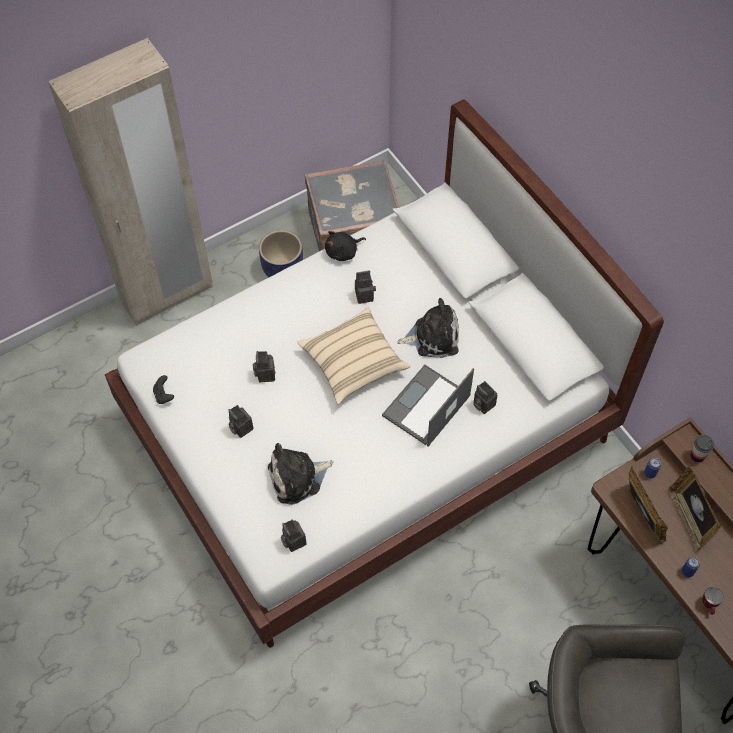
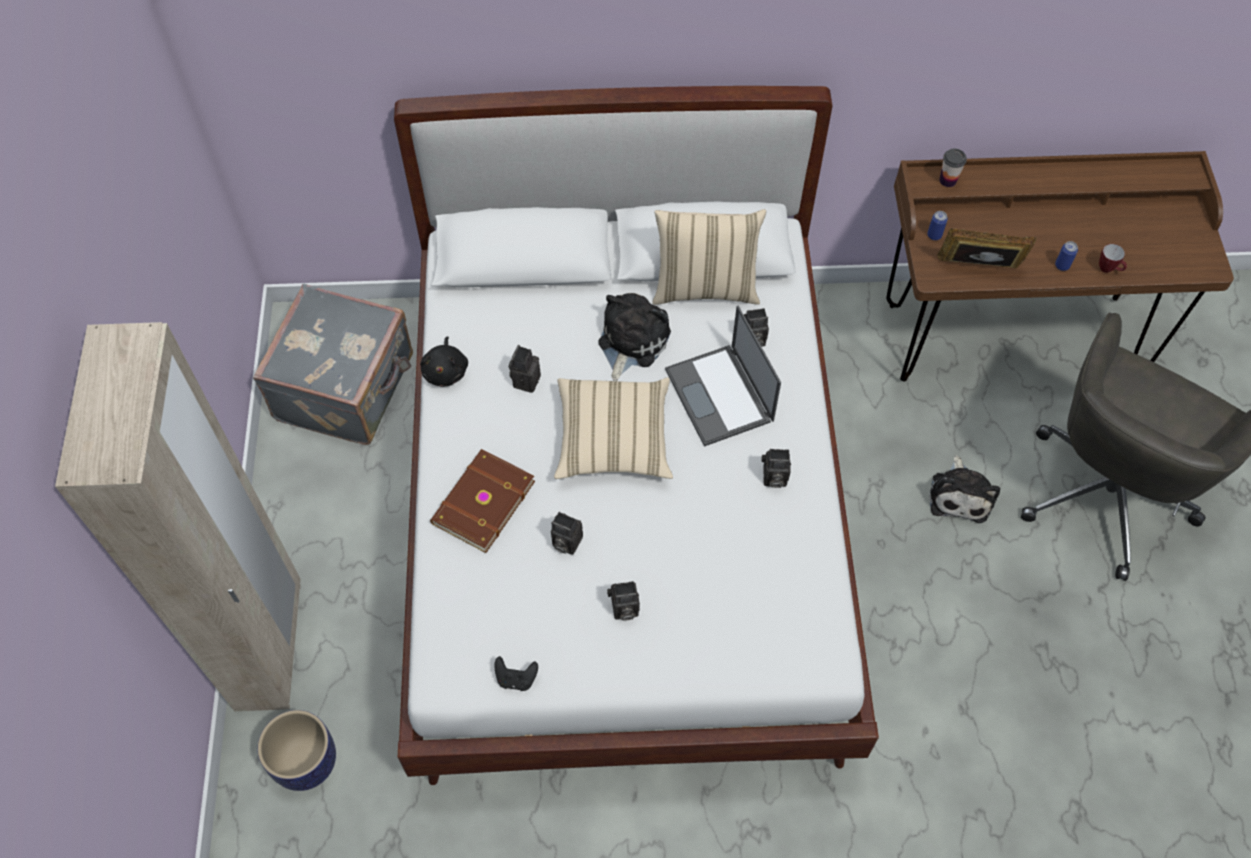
camera: 60 degrees left, 0 degrees up
(265, 317) = (481, 502): none -> brown book
(283, 269) = (336, 491): planter -> planter (306, 761)
(293, 541) = (816, 625): camera -> camera (773, 478)
(298, 478) = (733, 578): plush toy -> plush toy (960, 495)
(505, 357) = (705, 287): none -> beige pillow
(688, 519) = (1004, 232): picture frame -> none

